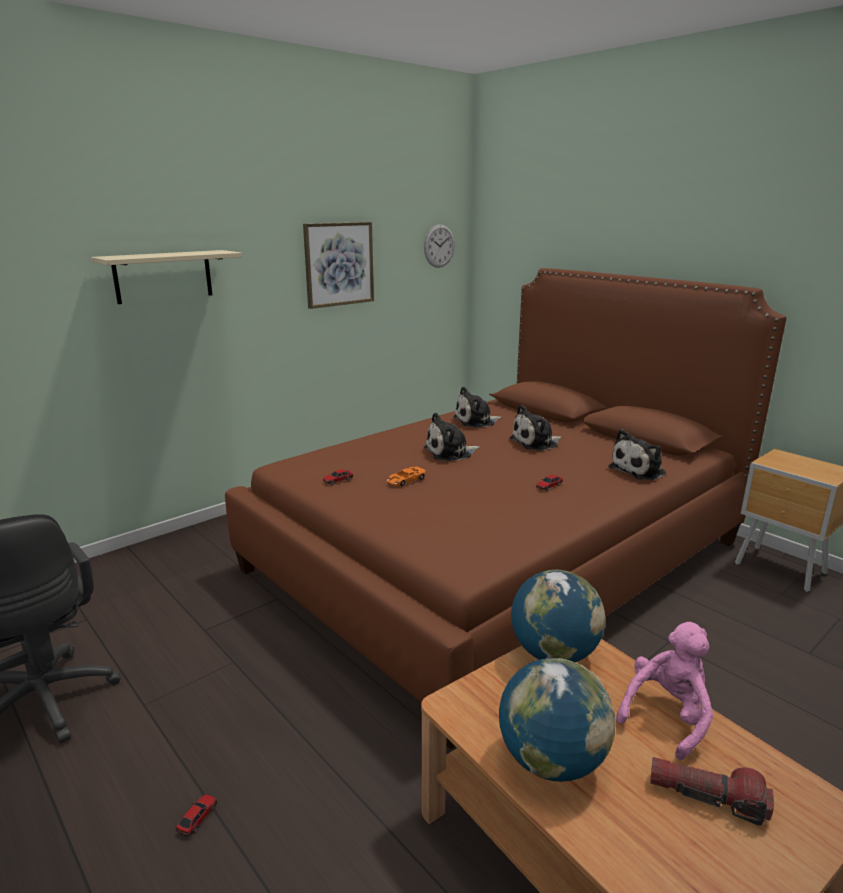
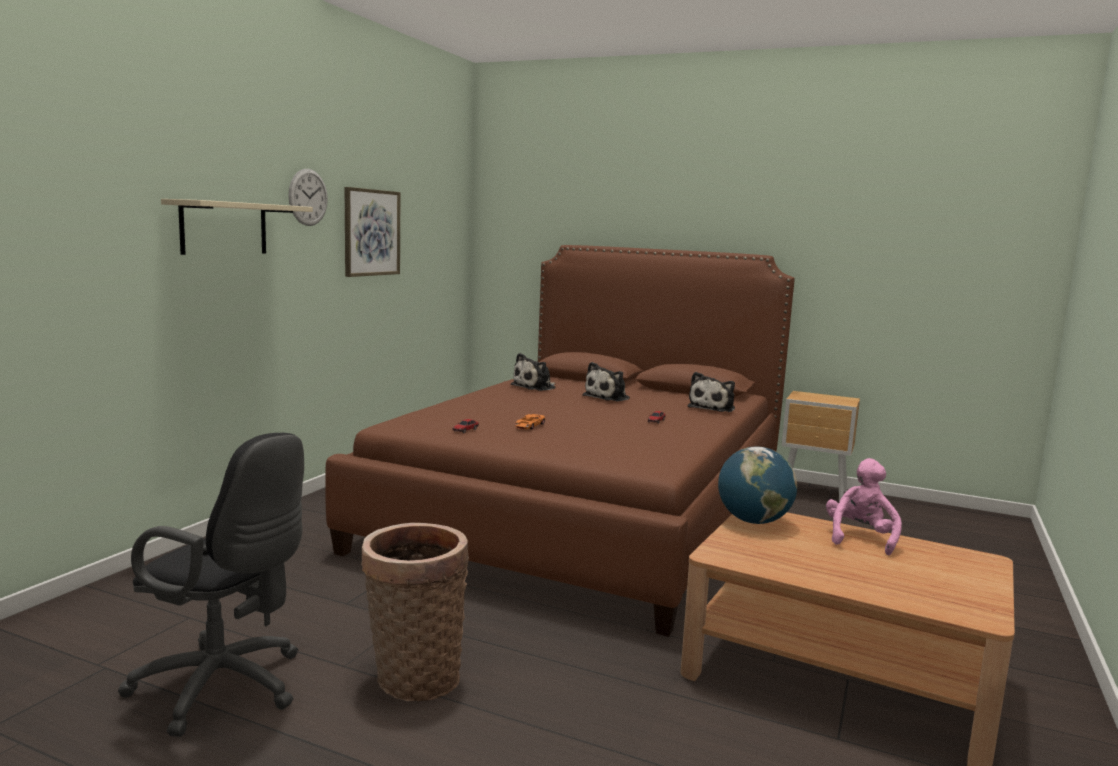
camera: 25 degrees left, 10 degrees down
(183, 735) = (413, 677): none -> basket
(197, 818) = (493, 724): toy car -> none
(439, 246) = (449, 223): wall clock -> wall clock (308, 197)
(450, 452) = (543, 407): plush toy -> none
(551, 761) = (814, 569): globe -> none
(707, 797) = (920, 567): flashlight -> none

